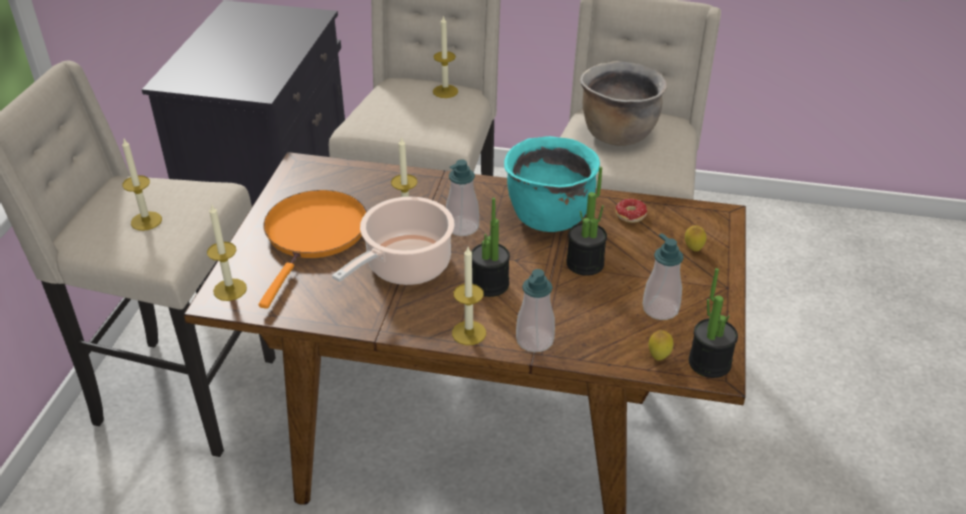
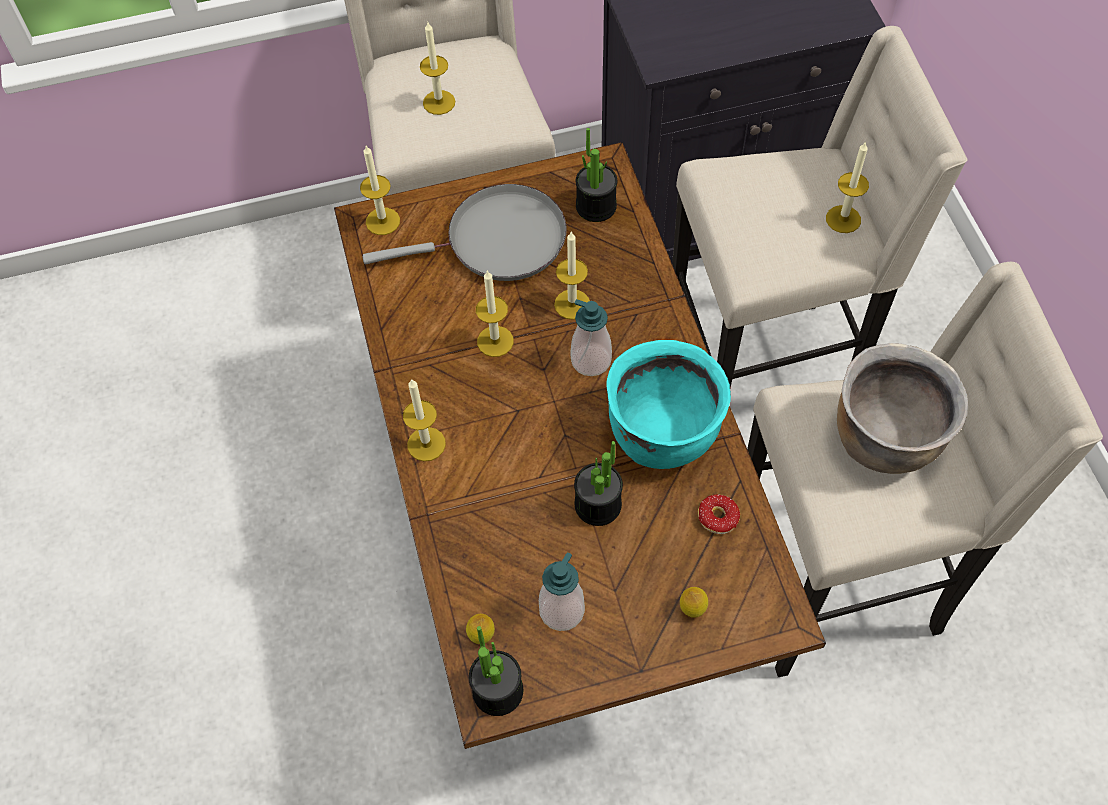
camera: 65 degrees right, 20 degrees up
(314, 235) = (498, 241): orange frying pan -> grey frying pan
(405, 266) = (495, 341): cooking pot -> candle
(489, 284) = (510, 428): potted plant -> potted plant (596, 206)
(534, 340) = (446, 507): soap dispenser -> none

